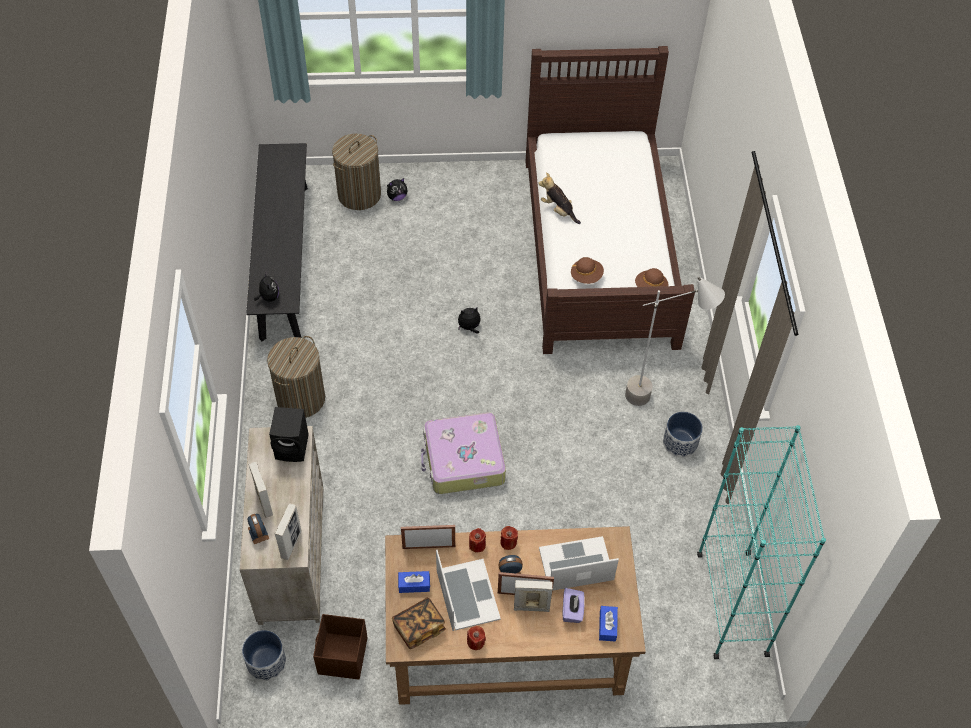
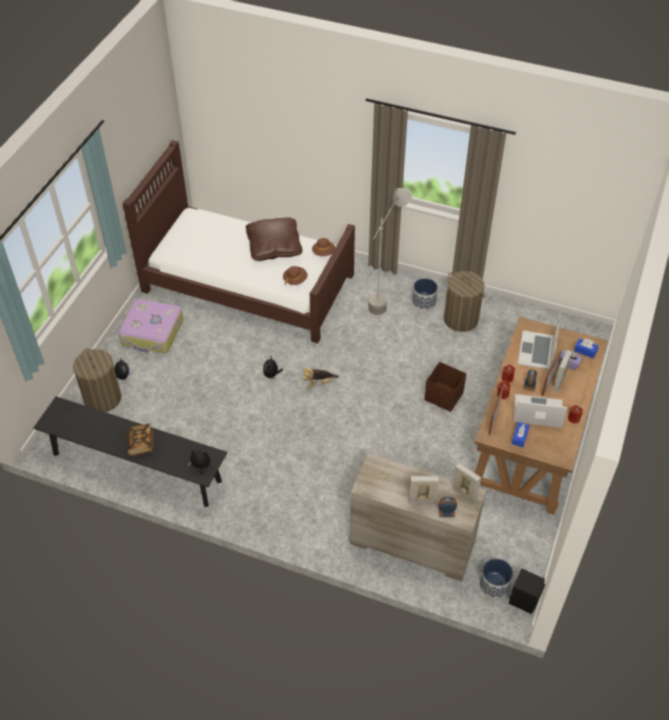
camera: 65 degrees left, 5 degrees down
(293, 447) = (381, 469): black speaker -> black speaker (524, 599)
(301, 399) = (278, 496): laundry basket -> laundry basket (461, 319)
(342, 657) = (507, 536): brown storage box -> brown storage box (444, 397)
(419, 627) = (552, 444): book -> book (140, 444)
(463, 460) = (382, 416): suitcase -> suitcase (152, 333)
(558, 210) = (229, 273): plush toy -> plush toy (319, 383)
(629, 235) = (274, 246): none -> brown pillow
(732, 603) = (545, 322): turquoise bookcase -> none

